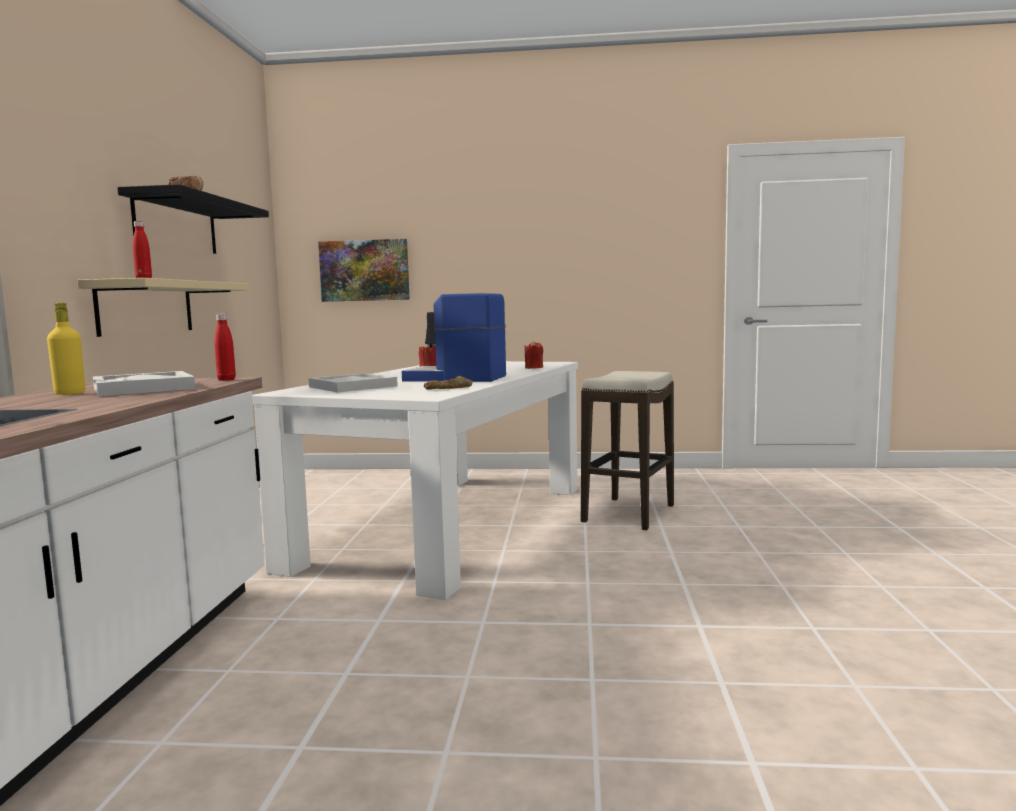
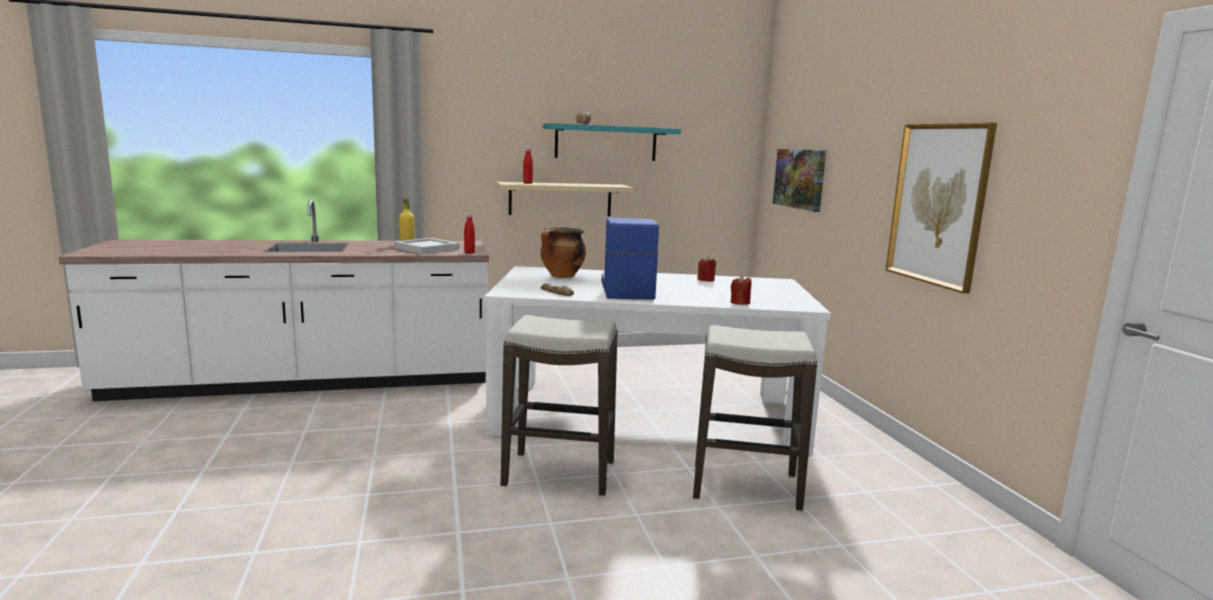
camera: 70 degrees right, 5 degrees up
(176, 225) = (606, 143): black shelf -> turquoise shelf
(354, 386) = (562, 276): white tray -> cooking pot
(573, 271) = (938, 204): none -> picture
(577, 572) = (559, 474): none -> stool

